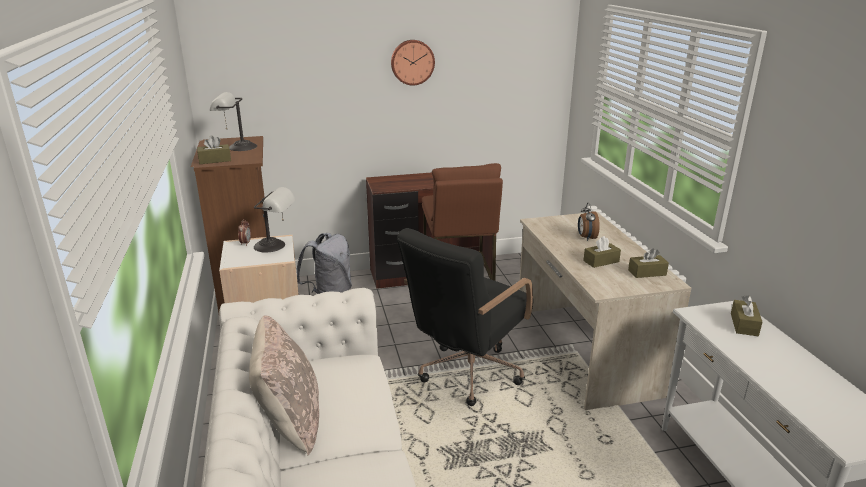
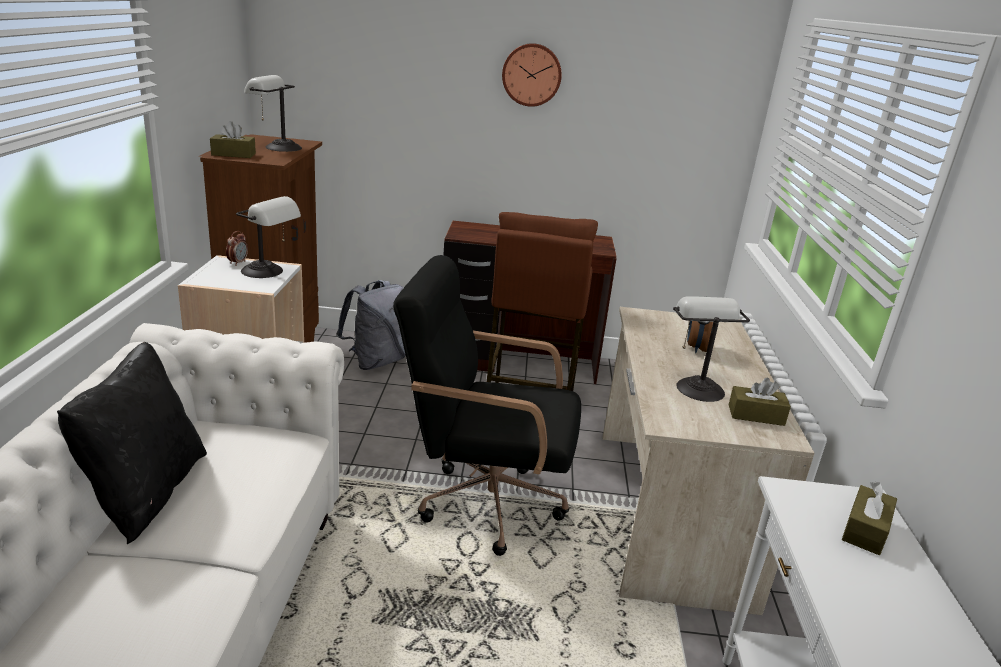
camera: 15 degrees right, 0 degrees up
(289, 421) = (145, 492): beige pillow -> black pillow
(467, 376) = (482, 504): black office chair -> black office chair turned 45 degrees clockwise
(601, 261) = (695, 384): brown tissue box -> table lamp

